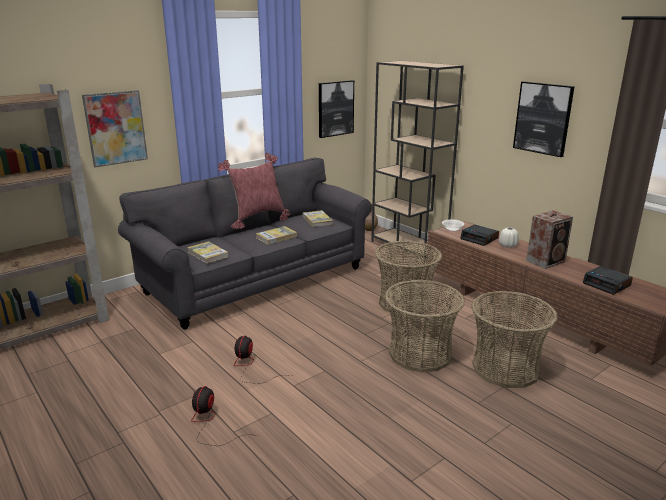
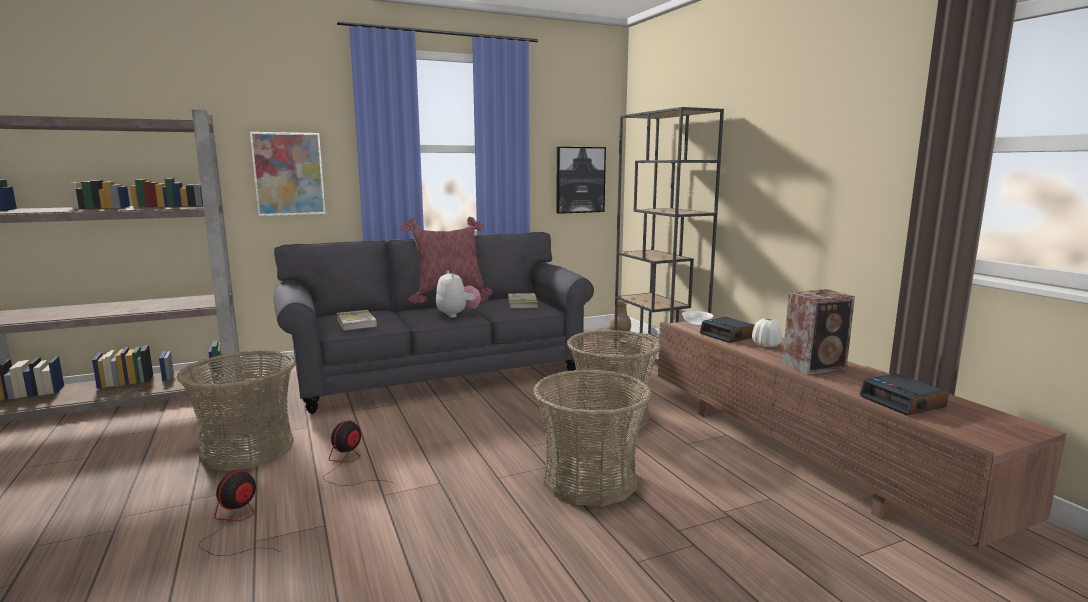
camera: 15 degrees right, 10 degrees down
(276, 237) = (457, 315): book -> plush toy
(505, 368) = (712, 518): basket -> basket (248, 449)
(543, 118) = (823, 164): picture -> none

